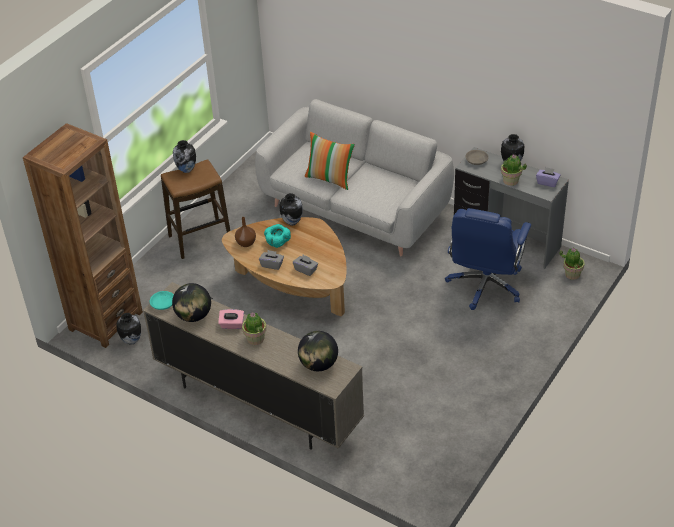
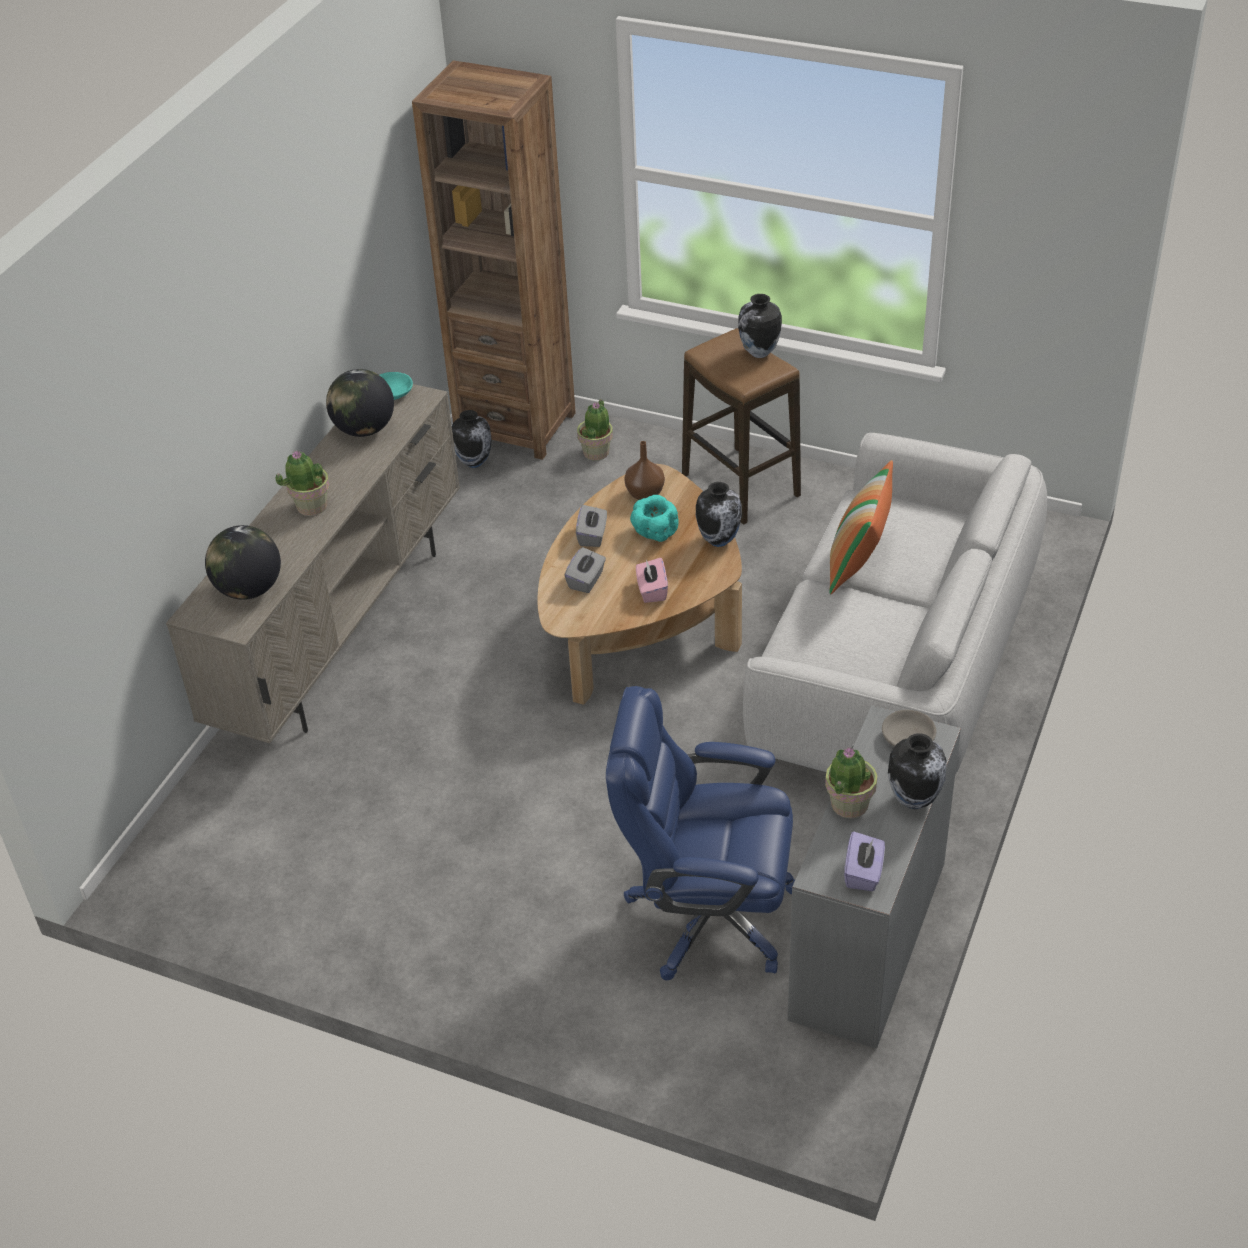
camera: 80 degrees right, 0 degrees up
(232, 325) = (345, 474): pink tissue box -> pink tissue box (652, 590)
(572, 274) = (782, 1078): potted plant -> potted plant (596, 452)

